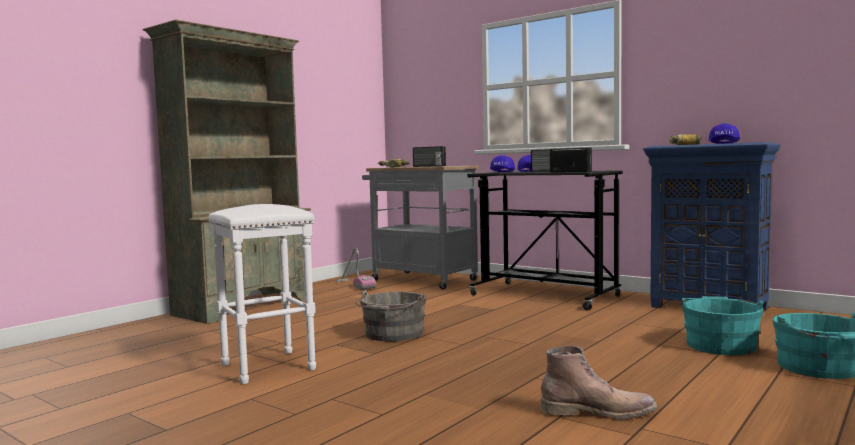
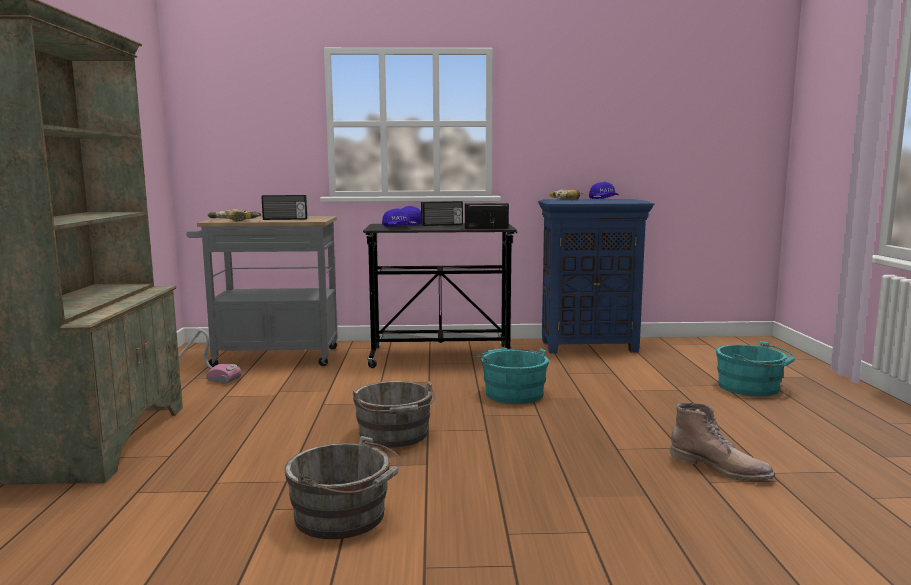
camera: 40 degrees left, 5 degrees up
(269, 365) = (344, 517): white stool -> grey bucket
(597, 412) = (720, 468): brown boot -> brown boot turned 75 degrees clockwise
(720, 344) = (663, 381): turquoise bucket -> turquoise bucket (512, 393)

